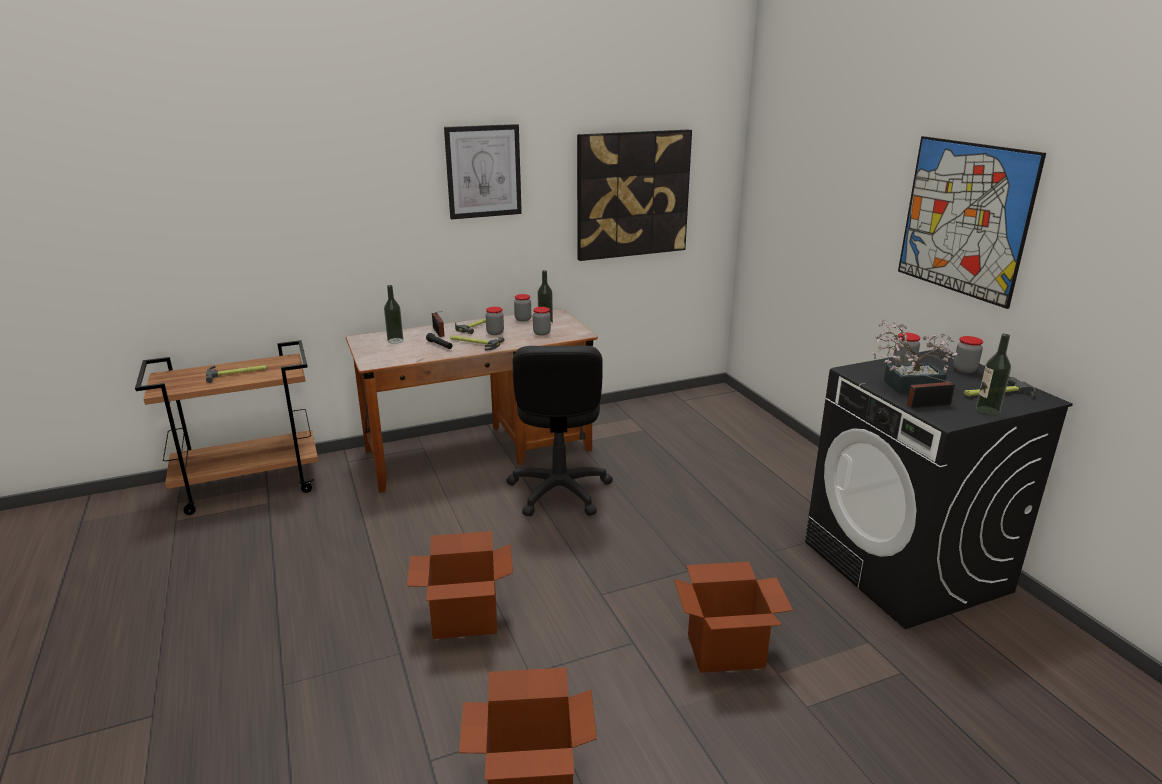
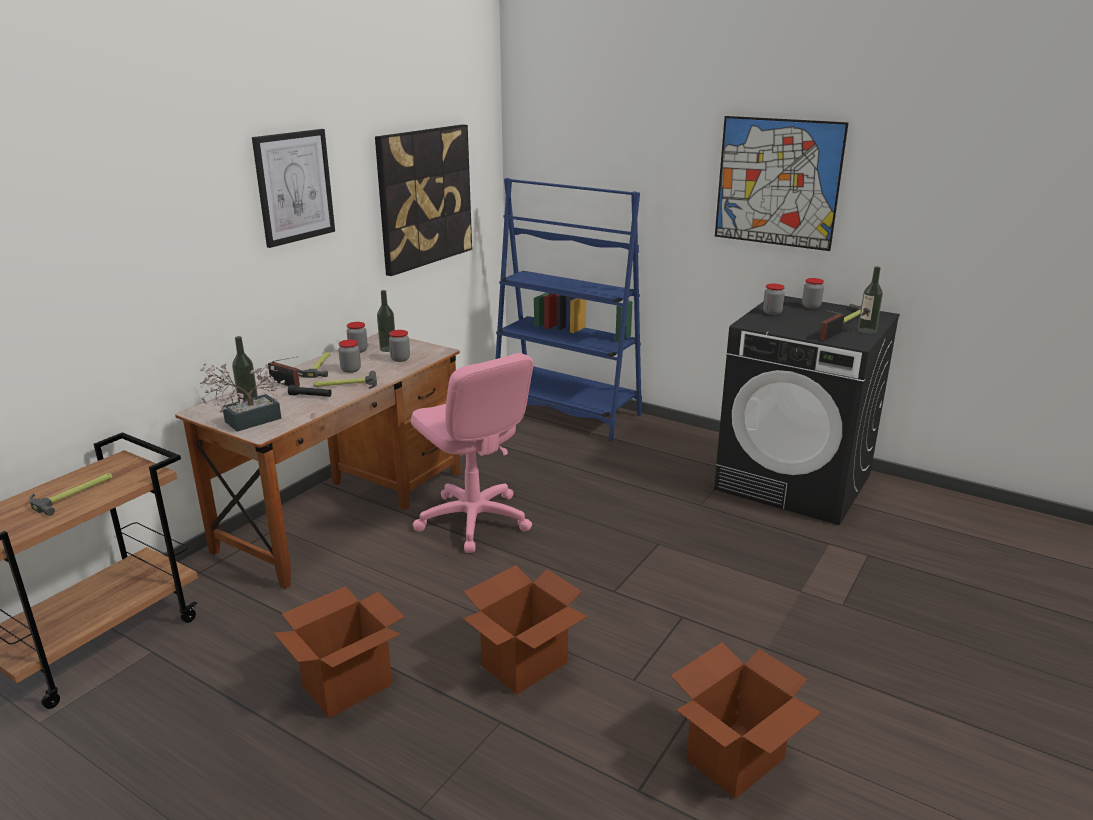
camera: 35 degrees left, 0 degrees up
(559, 491) = (473, 520): black office chair -> pink office chair
(726, 651) = (752, 592): cardboard box -> cardboard box (348, 685)
(744, 425) = (566, 412): none -> blue bookcase
(906, 386) = (796, 326): potted plant -> potted plant (246, 421)

